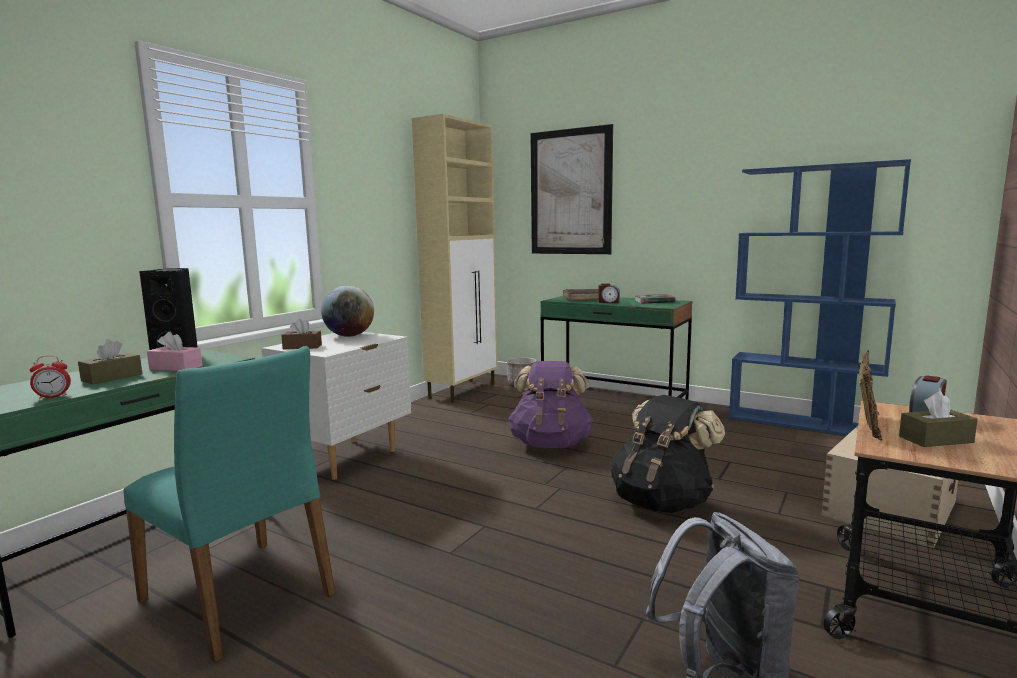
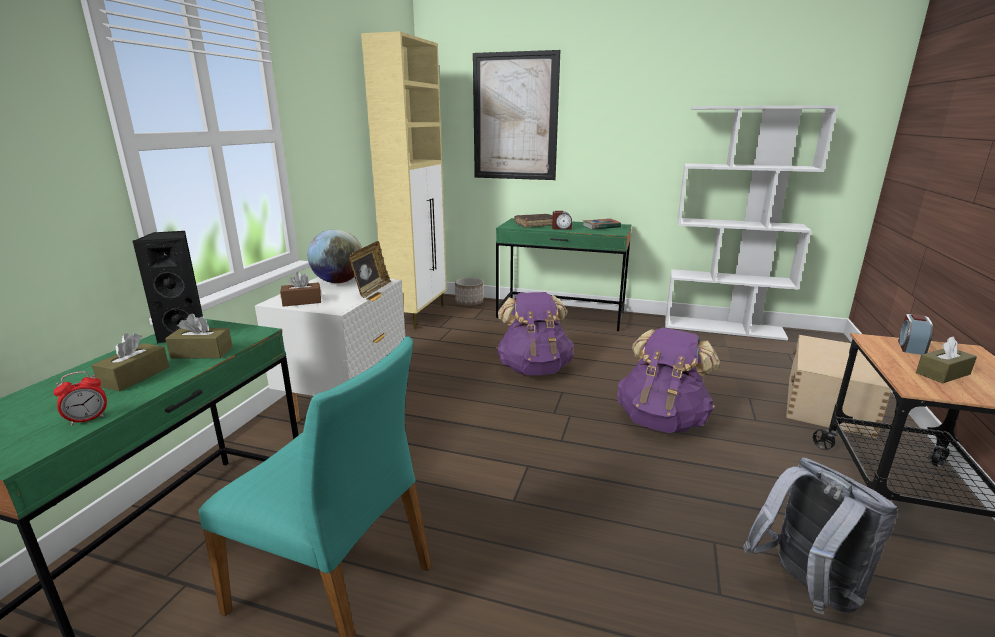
camera: 15 degrees left, 10 degrees up
(176, 367) = (202, 352): pink tissue box -> brown tissue box
(662, 502) = (662, 420): black backpack -> purple backpack
(803, 423) = (723, 328): blue bookcase -> white bookcase
(867, 427) = (884, 364): picture frame -> picture frame (371, 290)

